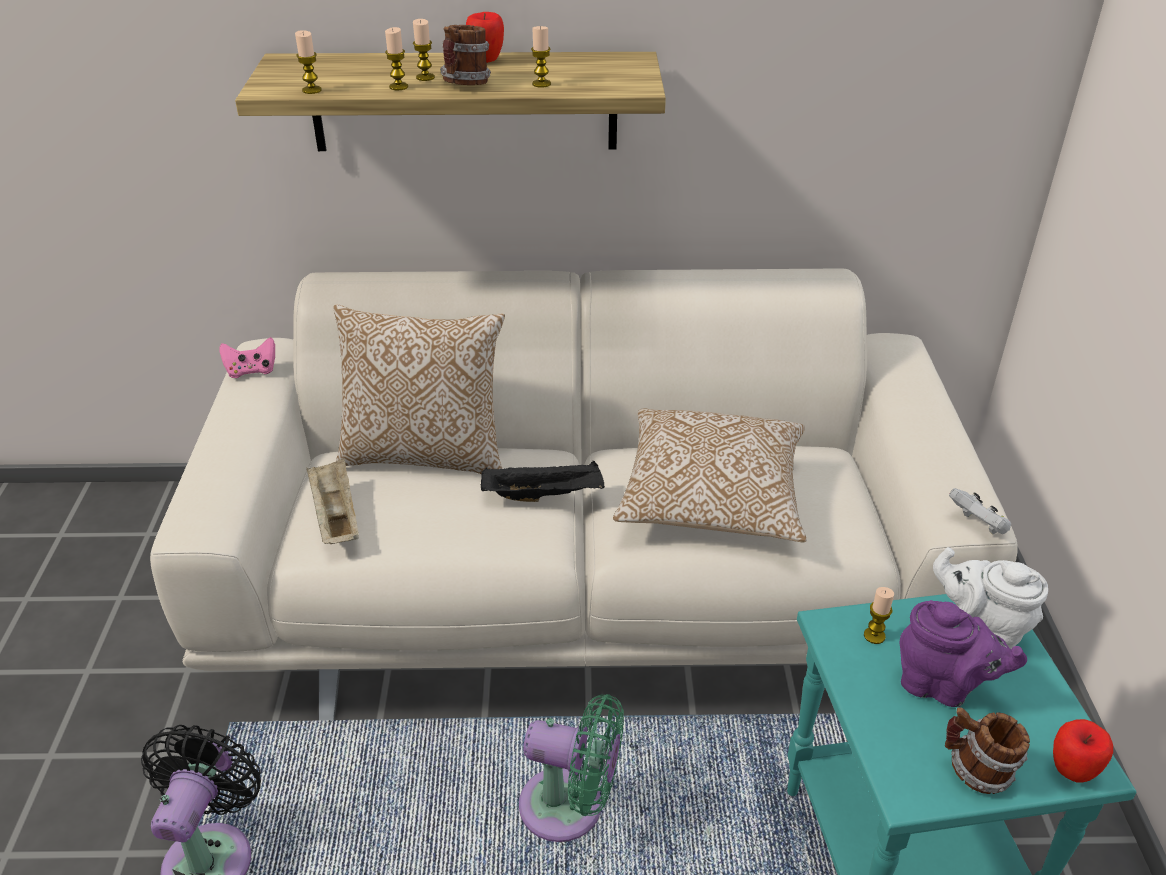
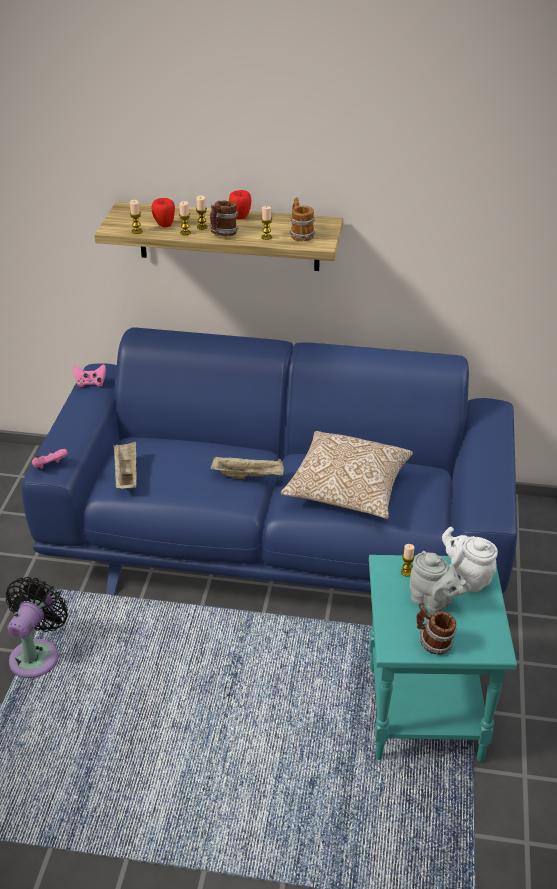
camera: 10 degrees right, 0 degrees up
(198, 518) = (50, 466): none -> pink game controller
(426, 454) = (186, 444): pillow -> none
(544, 495) = (249, 476): black tray -> beige tray
(570, 808) = (240, 659): green fan -> none
(585, 588) = (280, 540): beige sofa -> blue sofa
(596, 76) = (300, 234): none -> mug
(943, 686) = (434, 601): purple teapot -> grey teapot
(978, 525) = (494, 521): white game controller -> none
(1071, 772) = (485, 651): apple -> apple (164, 225)

